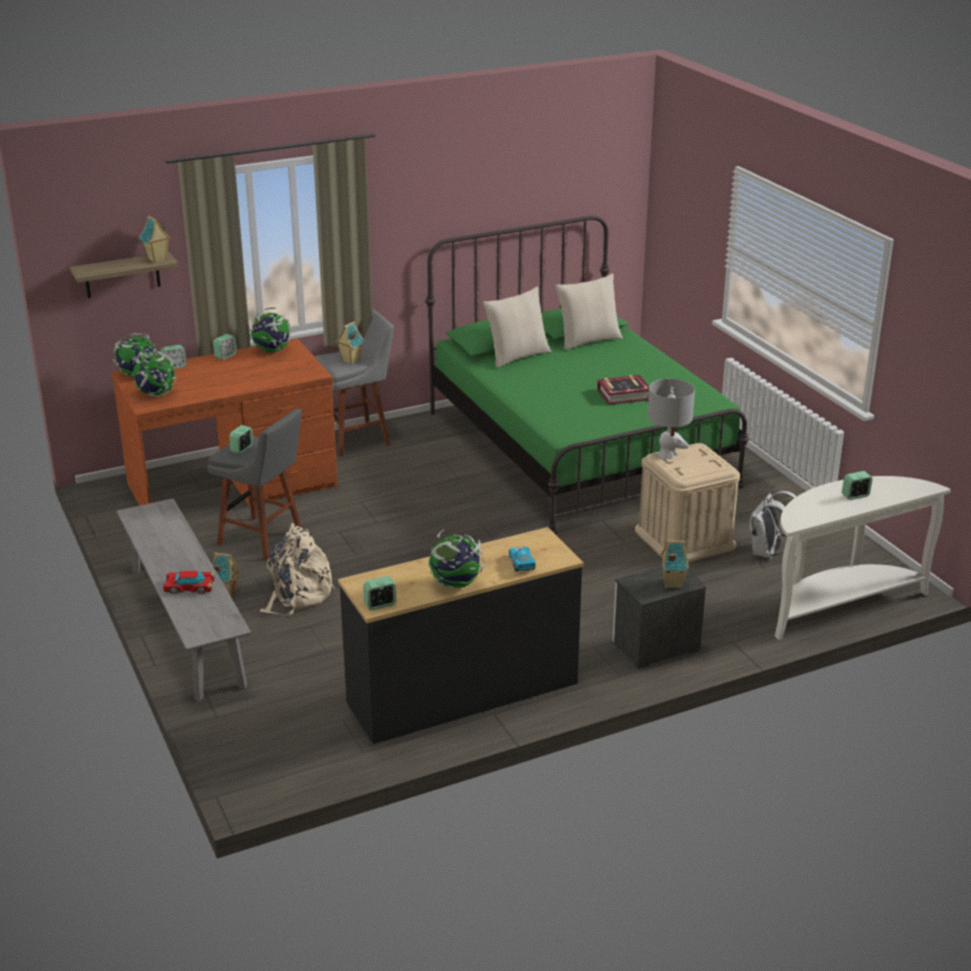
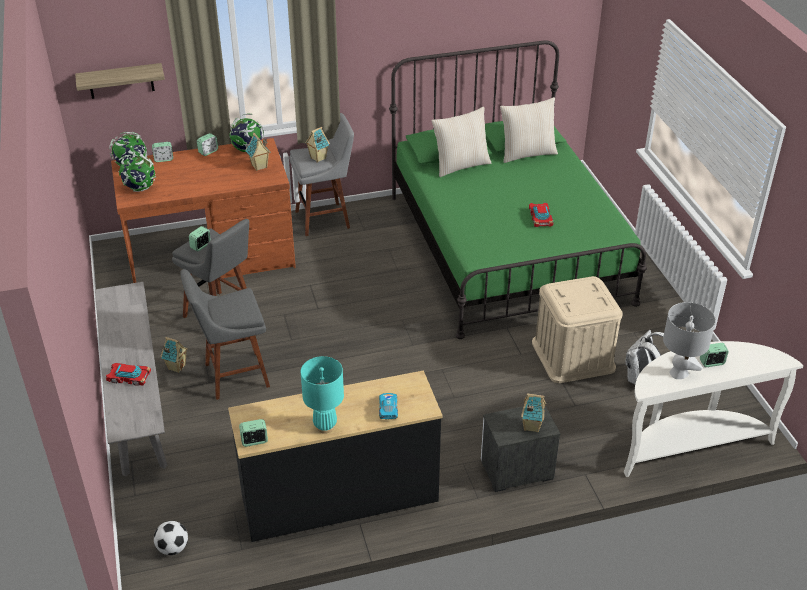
camera: 10 degrees right, 10 degrees up
(157, 259) = (148, 71): toy house -> toy house (259, 167)
(280, 761) = (173, 548): none -> football
(297, 594) = (233, 376): beige backpack -> grey stool
(456, 584) = (325, 426): globe -> turquoise table lamp
(623, 395) = (541, 218): book -> toy car
(667, 455) = (562, 287): grey table lamp -> grey table lamp (679, 373)

